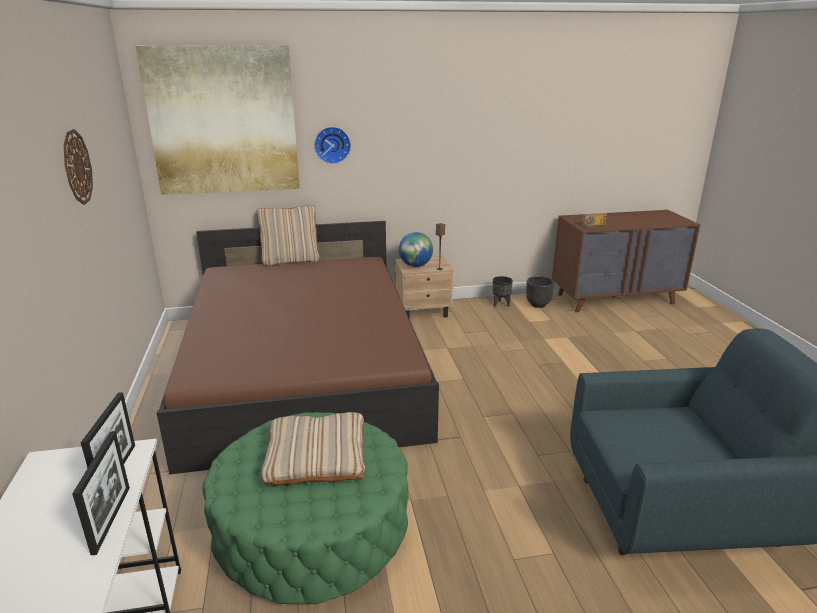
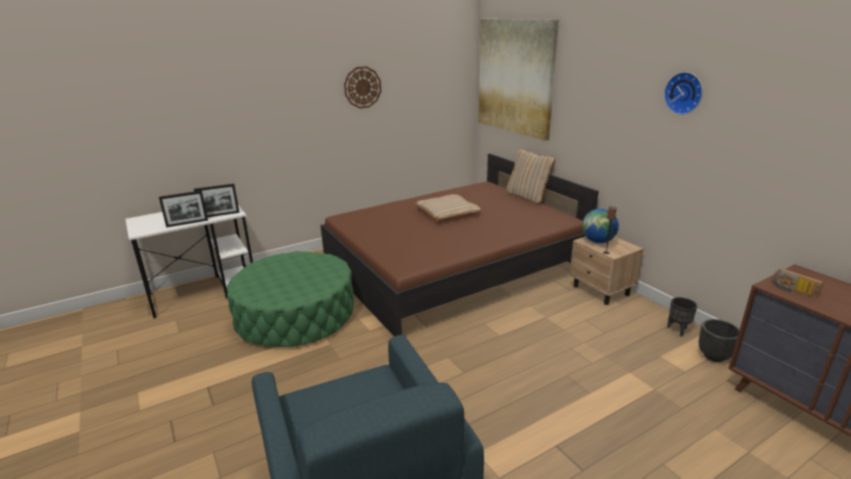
camera: 70 degrees right, 0 degrees up
(316, 455) = (299, 274): beige pillow -> beige pillow (447, 212)
(332, 144) = (574, 109): wall clock -> wall clock (684, 93)

